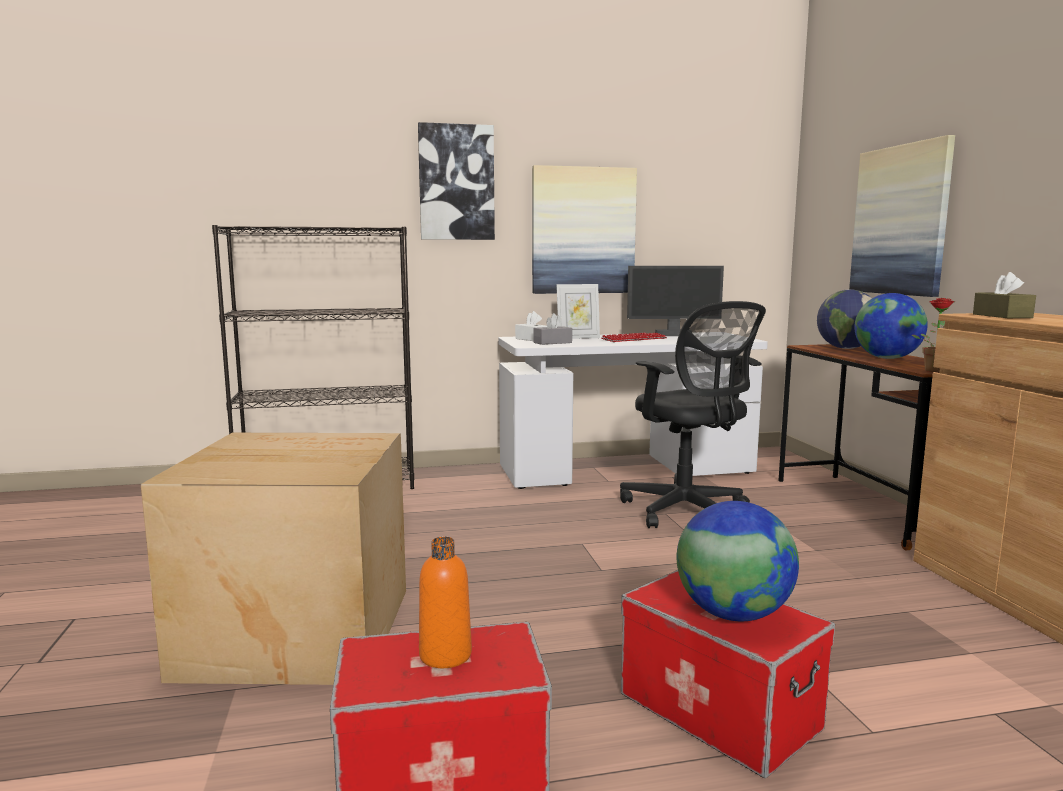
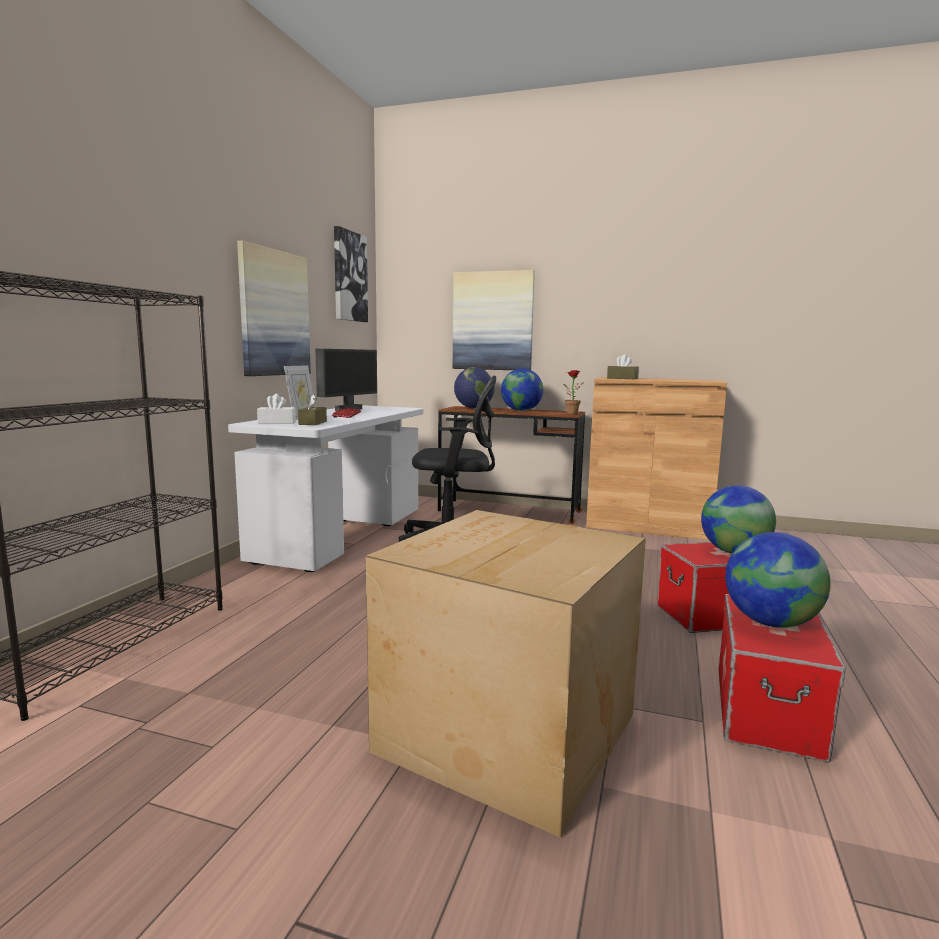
camera: 60 degrees left, 0 degrees up
(445, 655) = (771, 623): orange bottle -> globe
(456, 183) = (176, 247): picture -> picture (349, 276)
(552, 342) = (312, 423): grey tissue box -> brown tissue box

